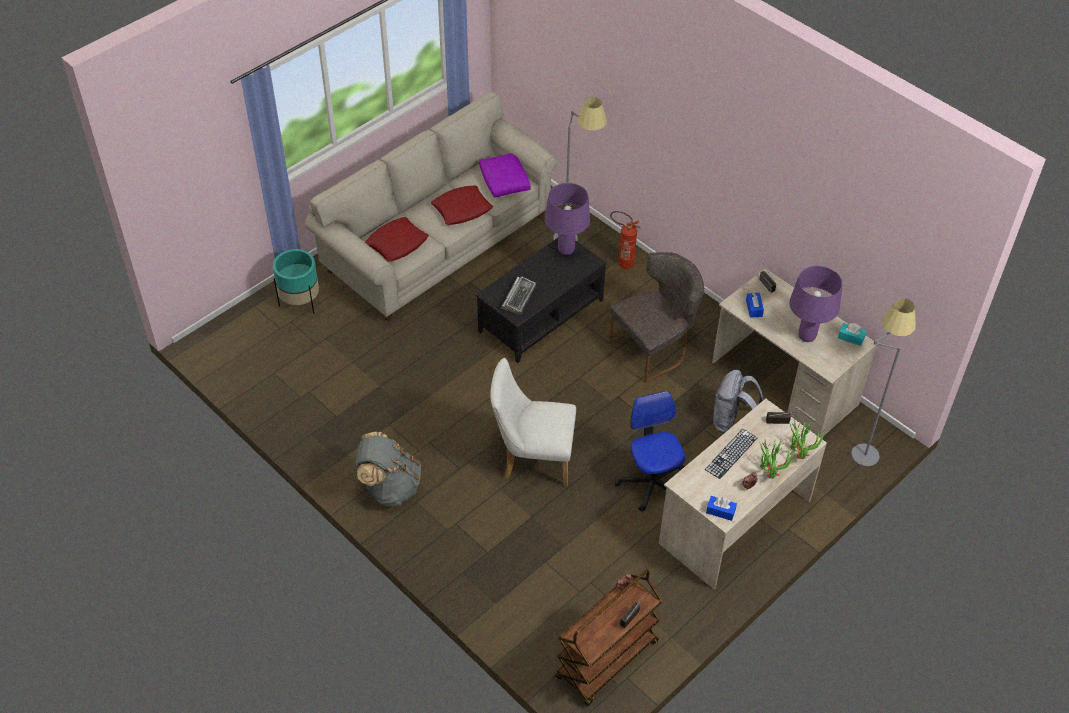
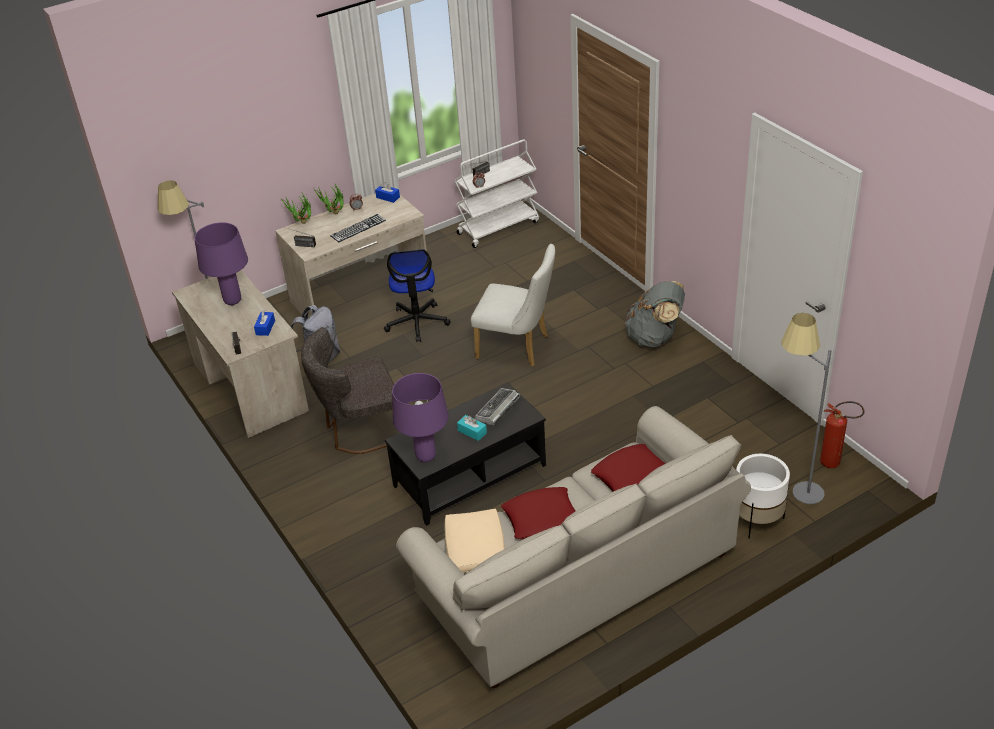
camera: 165 degrees left, 10 degrees down
(300, 302) = (757, 520): turquoise planter -> white planter
(504, 181) = (475, 548): purple pillow -> beige pillow
(576, 236) = (393, 570): grey floor lamp -> grey floor lamp (793, 493)
(607, 661) = (498, 227): brown cart -> white cart
(622, 263) = (351, 529): fire extinguisher -> fire extinguisher (835, 463)
(851, 338) = (192, 297): turquoise tissue box -> turquoise tissue box (472, 432)

